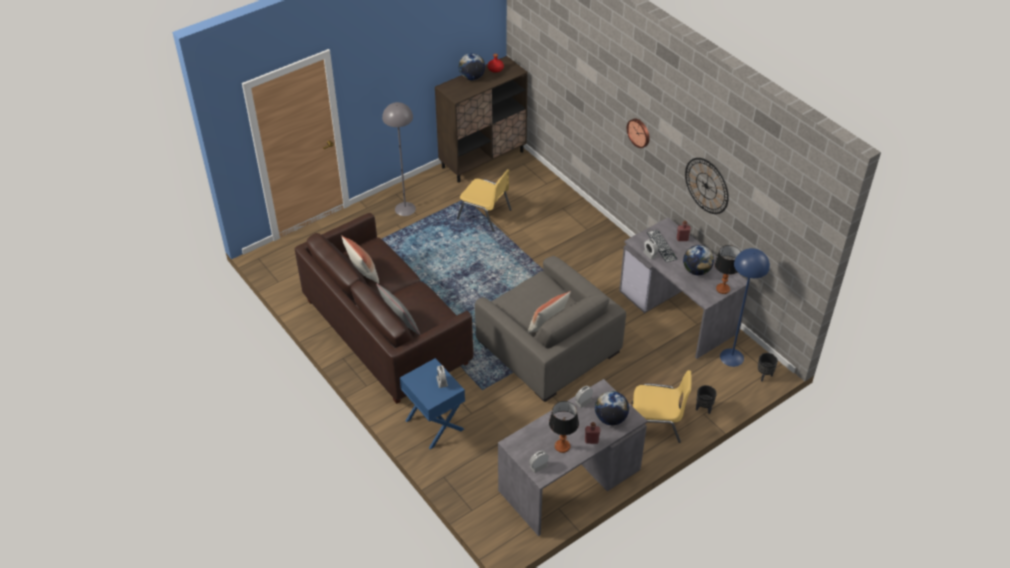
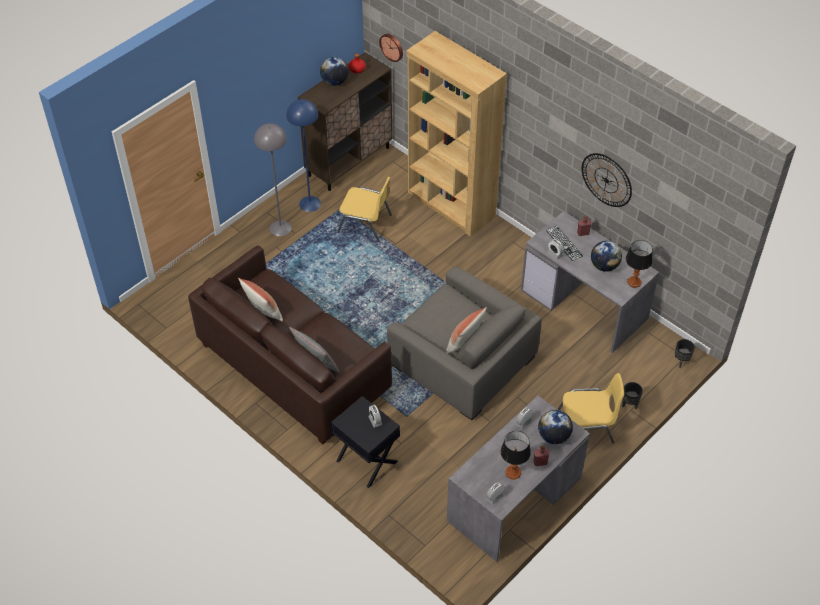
camera: 10 degrees left, 5 degrees up
(434, 425) = (366, 461): blue side table -> black side table
(570, 207) = (451, 205): none -> brown bookcase
(639, 132) = (527, 128): wall clock -> wall clock (392, 47)
(732, 357) = (646, 346): blue floor lamp -> blue floor lamp (310, 203)

